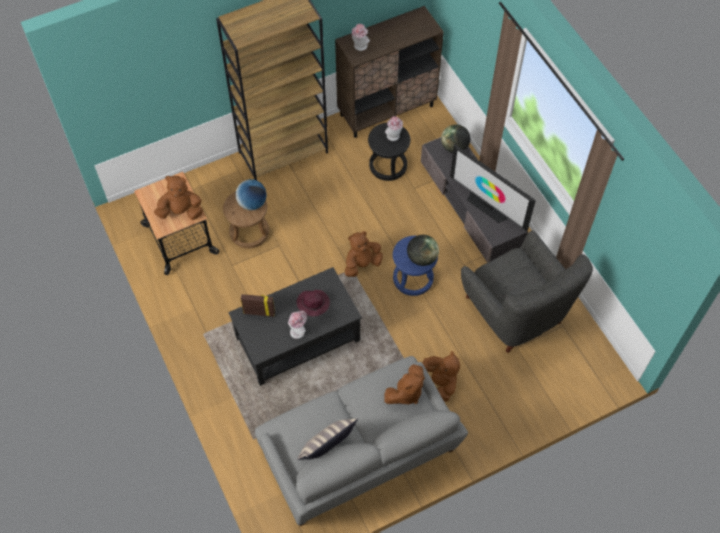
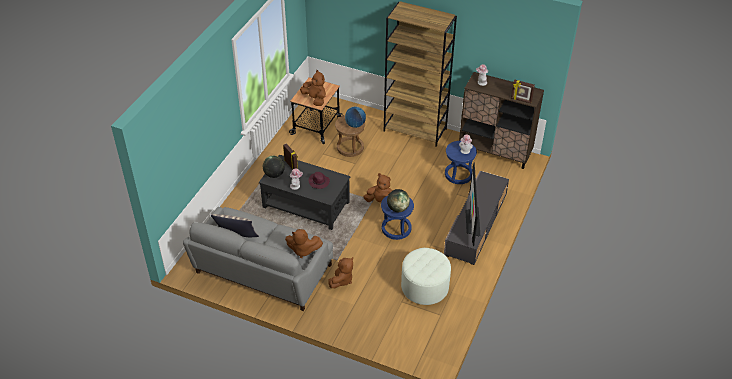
camera: 50 degrees right, 15 degrees down
(388, 165) = (458, 174): black stool -> blue stool
(421, 35) = (521, 100): none -> picture frame
(454, 147) = (495, 184): globe -> globe (274, 174)
(515, 312) = (424, 287): grey armchair -> white ottoman

